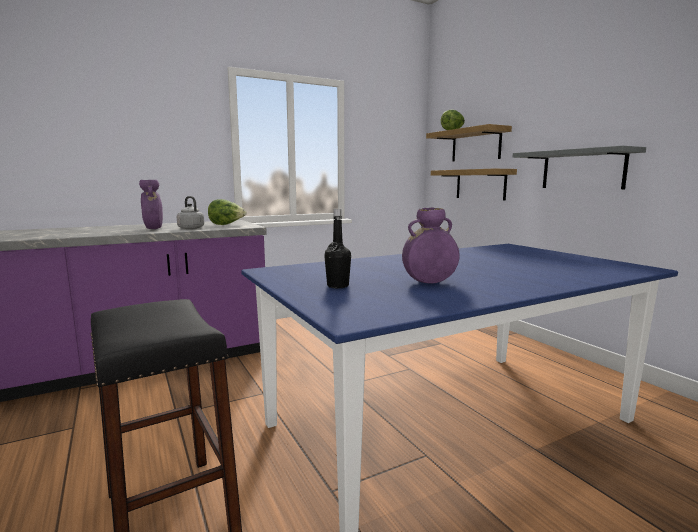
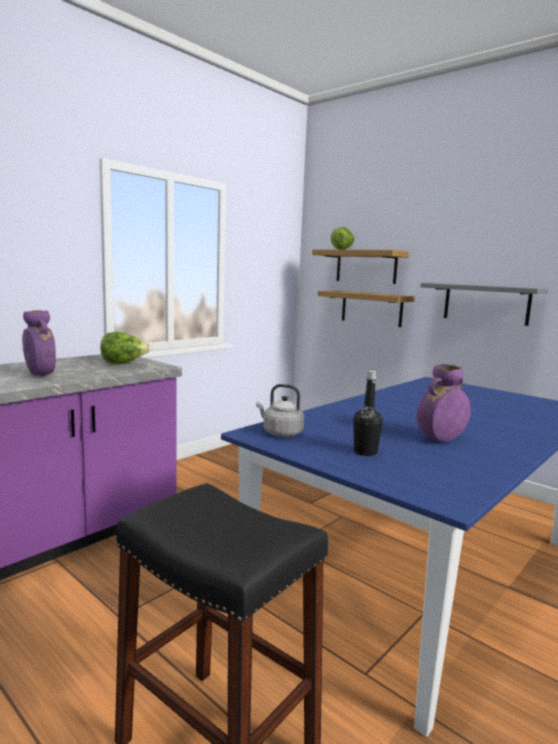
camera: 20 degrees left, 0 degrees up
(190, 228) = (89, 372): grey kettle -> grey kettle (280, 433)

